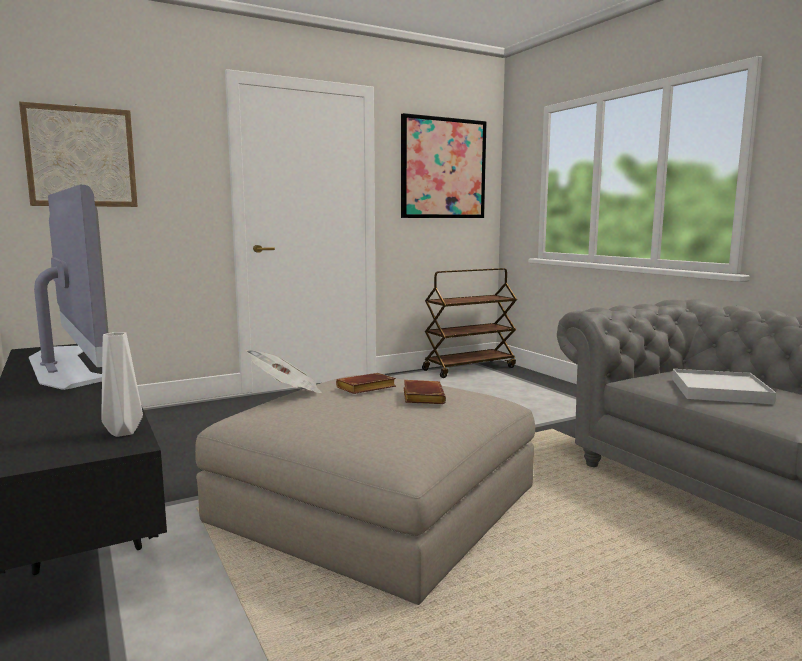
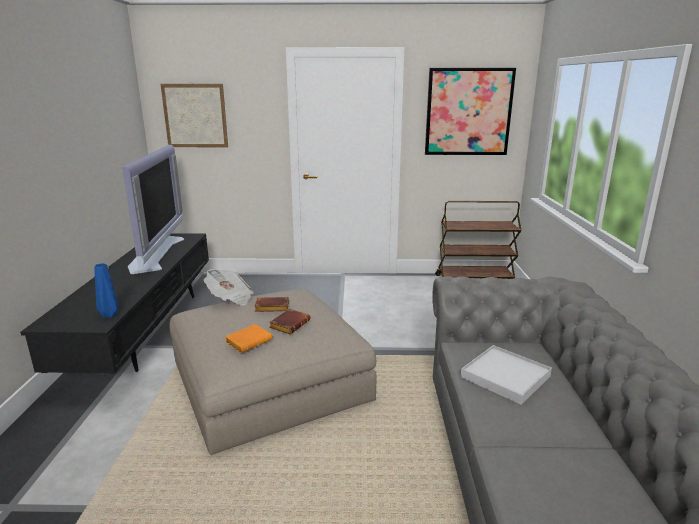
camera: 30 degrees right, 10 degrees up
(124, 432) = (110, 315): white vase -> blue vase
(403, 419) = (249, 341): none -> orange book

